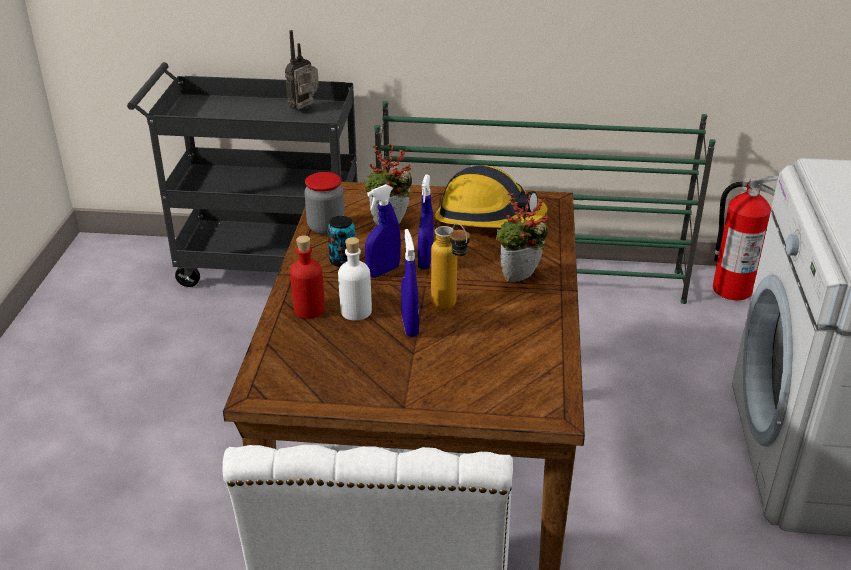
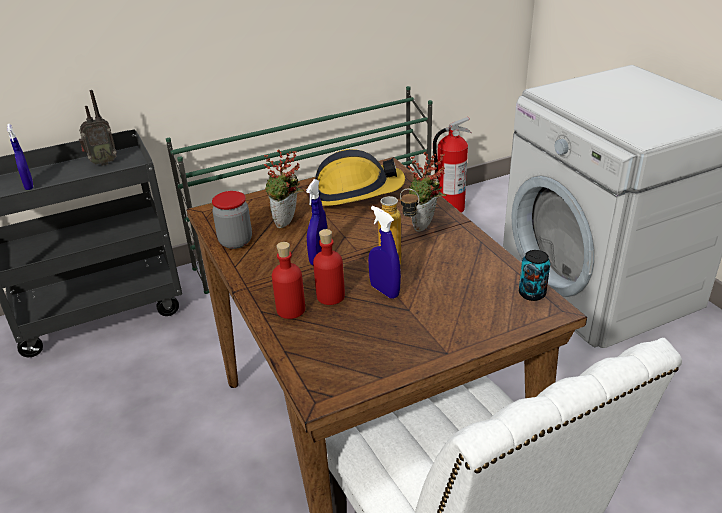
camera: 30 degrees left, 0 degrees up
(305, 110) = (102, 162): radio -> radio turned 120 degrees counterclockwise
(343, 261) = (277, 262): can -> can (532, 294)
(356, 311) = (330, 296): white bottle -> red bottle
(425, 261) = (343, 239): blue spray bottle -> blue spray bottle (29, 185)

